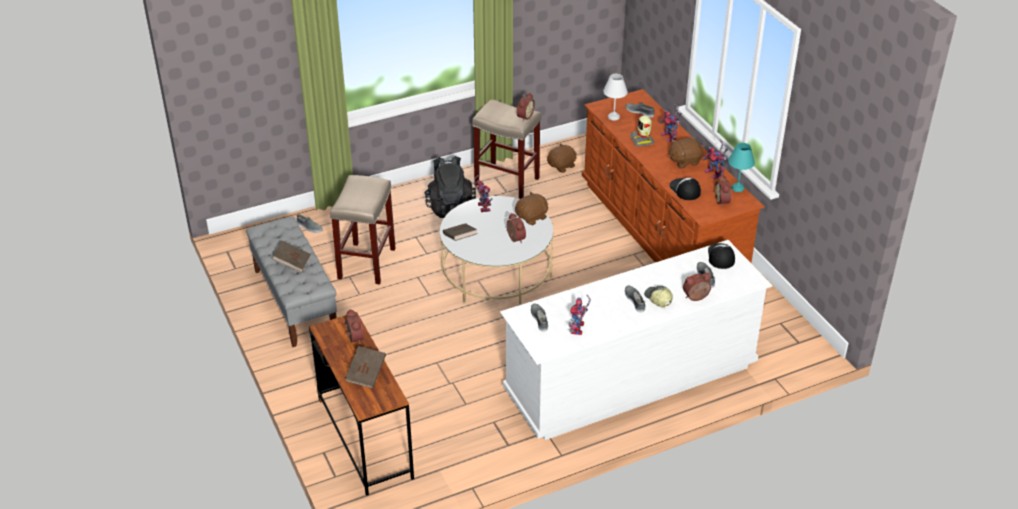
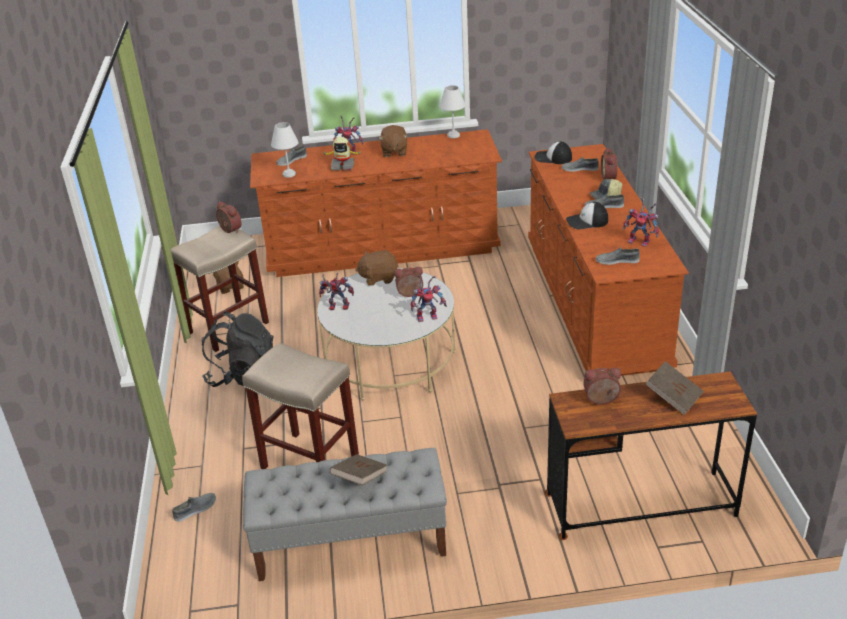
camera: 70 degrees left, 5 degrees down
(460, 238) = (388, 331): brown book -> none
(532, 217) = (378, 278): brown plush toy -> brown plush toy turned 75 degrees counterclockwise
(630, 379) = (593, 303): white dresser -> brown dresser
(684, 190) = (441, 158): cap -> cap (587, 221)
(715, 174) = (425, 141): toy robot -> toy robot (428, 316)
(723, 201) = (469, 144): alarm clock -> none
(738, 188) = (453, 135): turquoise table lamp -> white table lamp

